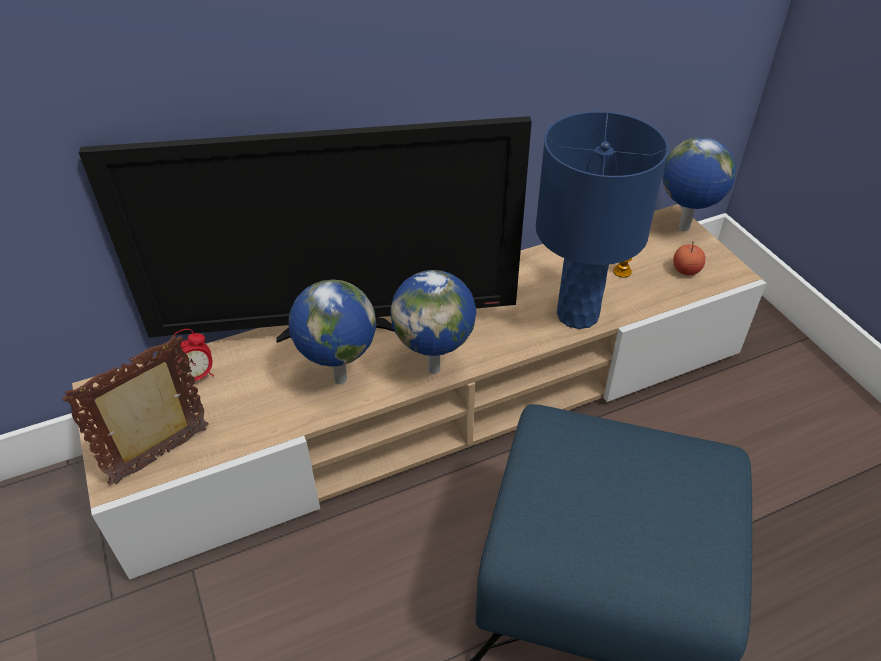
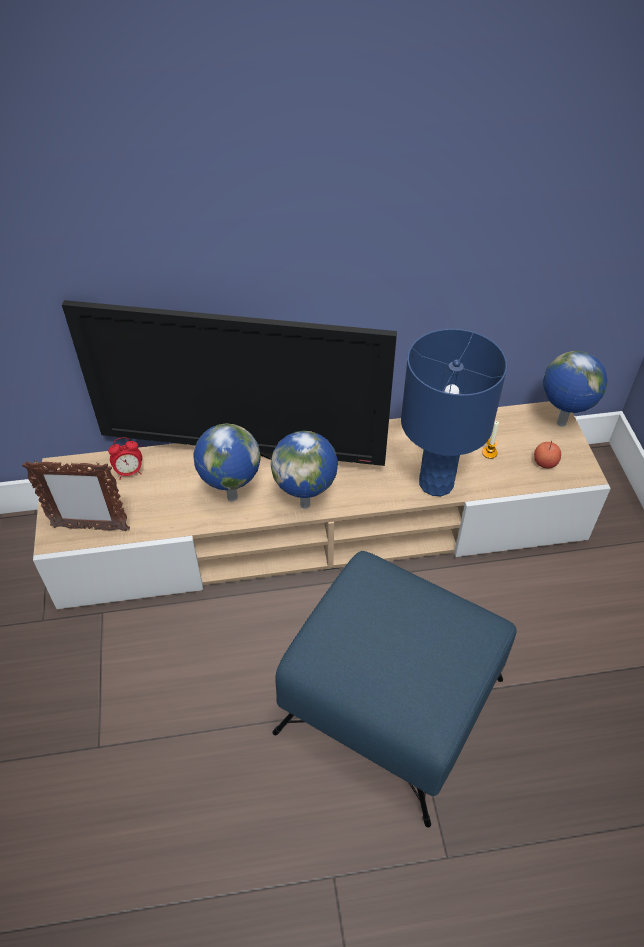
camera: 15 degrees right, 5 degrees up
(162, 456) = (90, 528): picture frame -> picture frame turned 150 degrees counterclockwise

